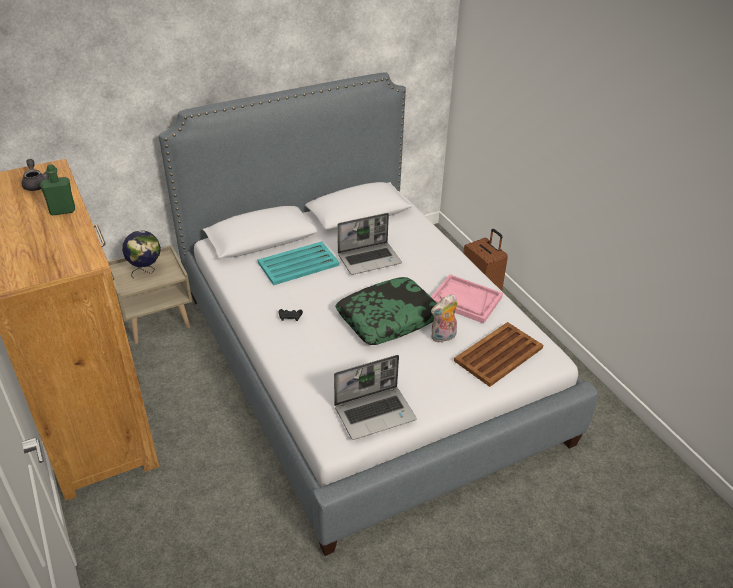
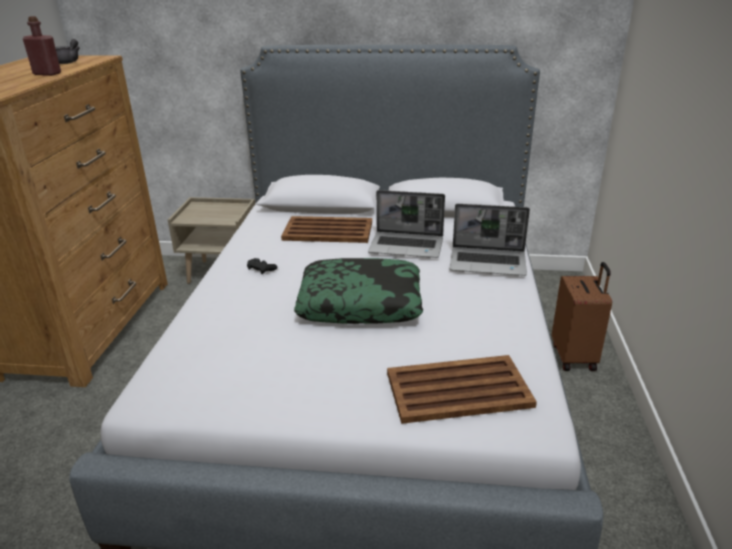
camera: 35 degrees right, 10 degrees down
(62, 211) = (47, 74): green bottle -> red bottle
(146, 271) = (212, 212): globe -> none
(297, 264) = (327, 231): turquoise tray -> brown tray
(375, 413) = (220, 390): laptop -> laptop (488, 263)
(443, 337) = (404, 344): plush toy -> none
(465, 300) = (479, 315): pink tray -> none

